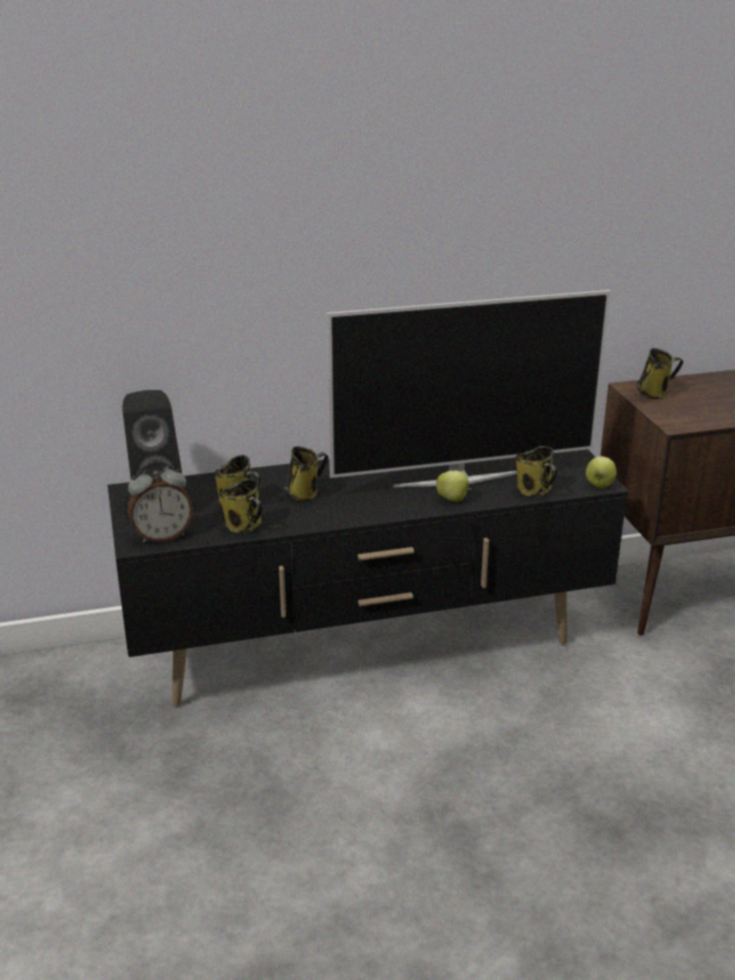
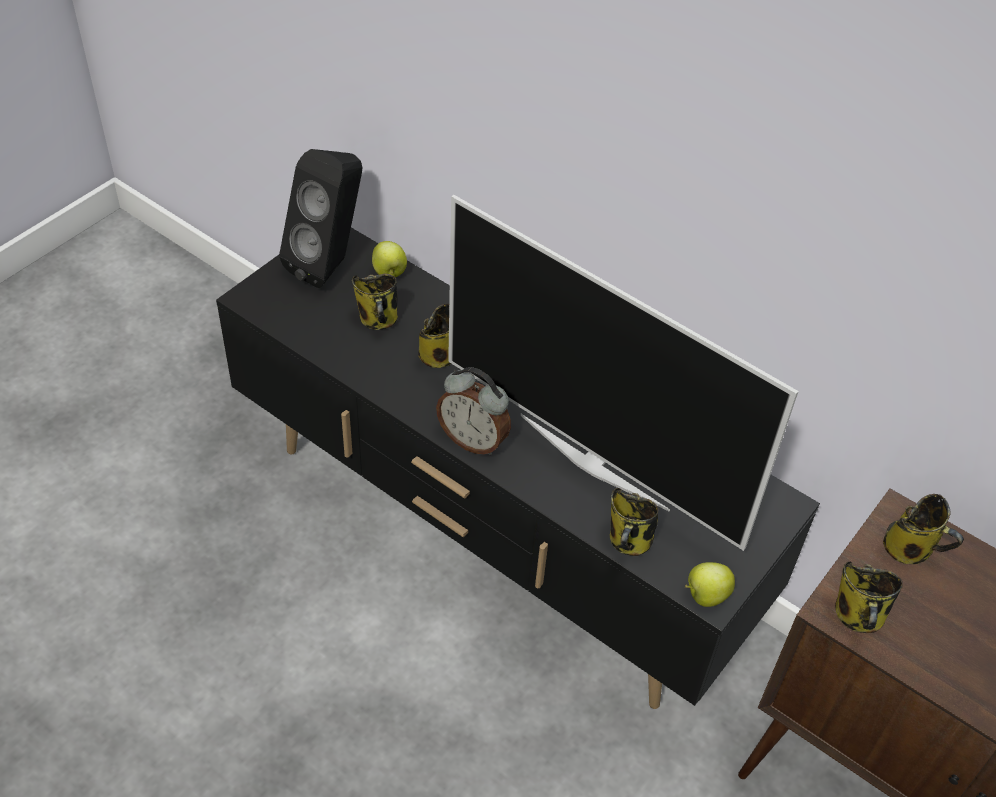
camera: 50 degrees right, 20 degrees up
(162, 536) = (274, 306): alarm clock -> alarm clock (473, 440)
(245, 527) = (339, 351): mug -> mug (858, 617)
(453, 499) = (541, 478): apple -> apple (389, 273)

